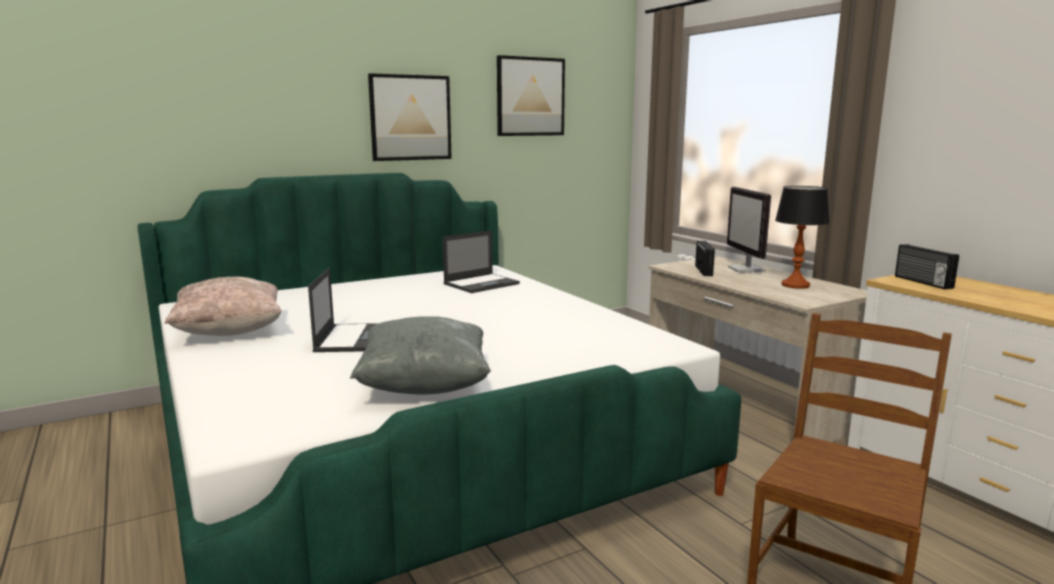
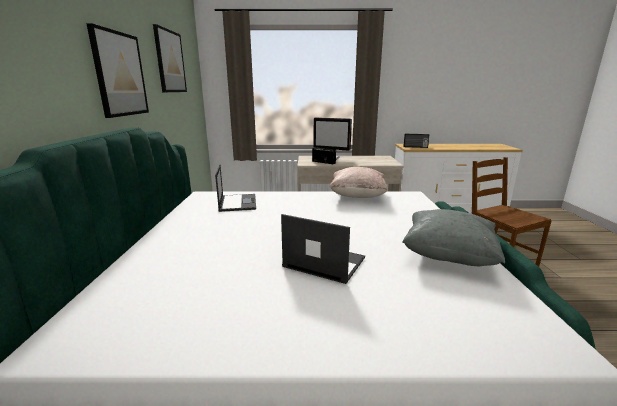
camera: 60 degrees left, 5 degrees up
(230, 331) = (231, 321): beige pillow -> beige pillow (357, 196)
(795, 285) = (367, 159): table lamp -> none

